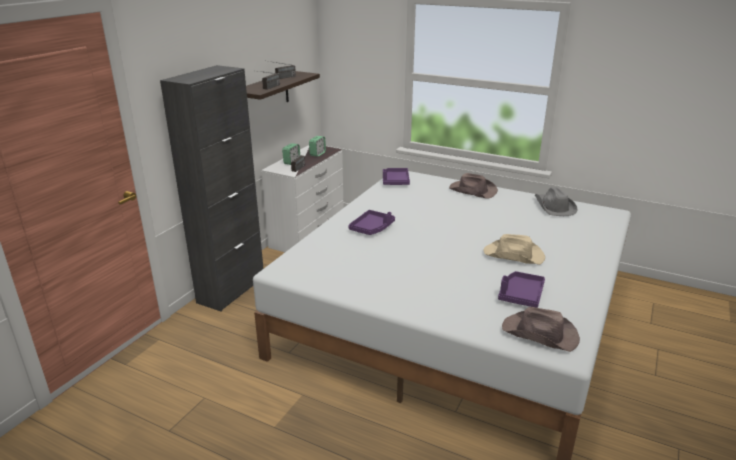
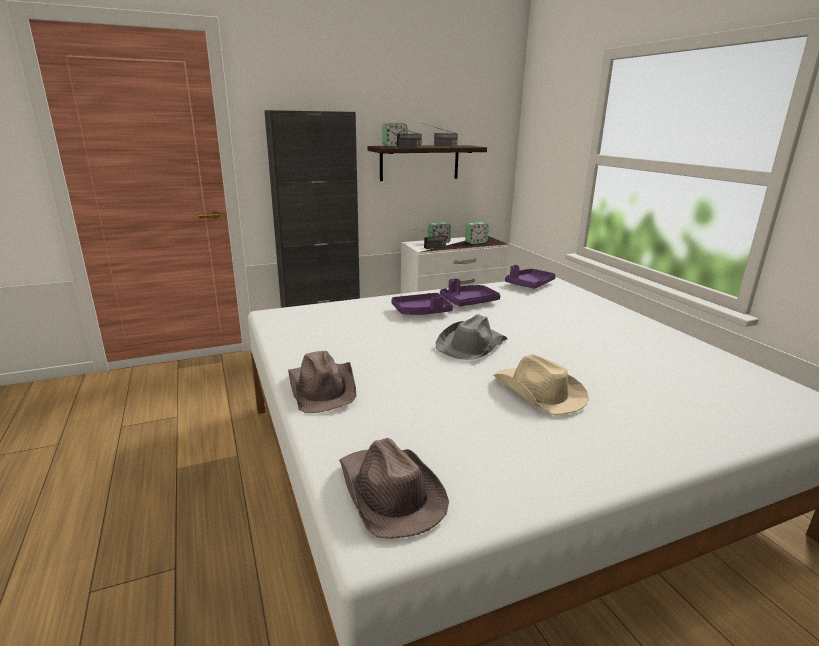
camera: 40 degrees right, 5 degrees down
(255, 87) = (394, 146): none -> alarm clock
(472, 190) = (612, 315): brown hat -> brown hat (323, 388)
(520, 295) = (457, 436): purple tray -> purple tray (468, 302)
(554, 207) = (713, 365): grey hat -> grey hat (471, 345)

